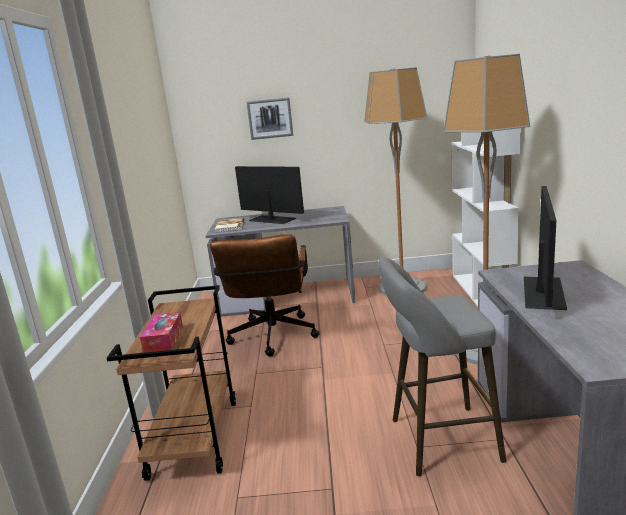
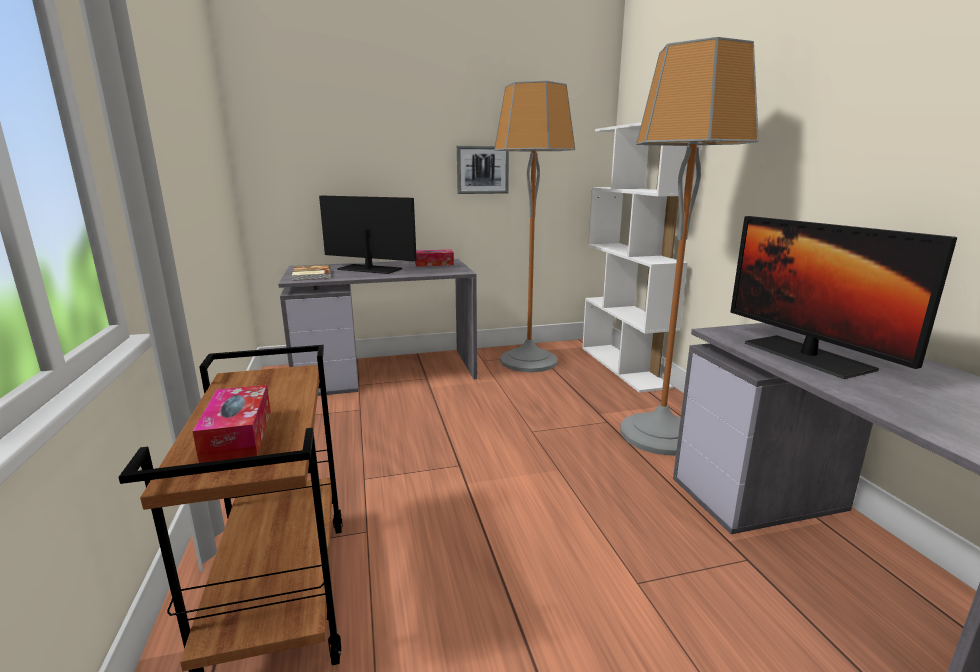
camera: 15 degrees left, 0 degrees up
(270, 118) = (369, 136): picture -> picture (482, 170)
(272, 339) = (377, 427): brown office chair -> none
(322, 212) = (434, 264): none -> tissue box
(438, 440) = (662, 569): grey stool -> none
(543, 293) = (806, 356): monitor -> monitor turned 150 degrees clockwise

